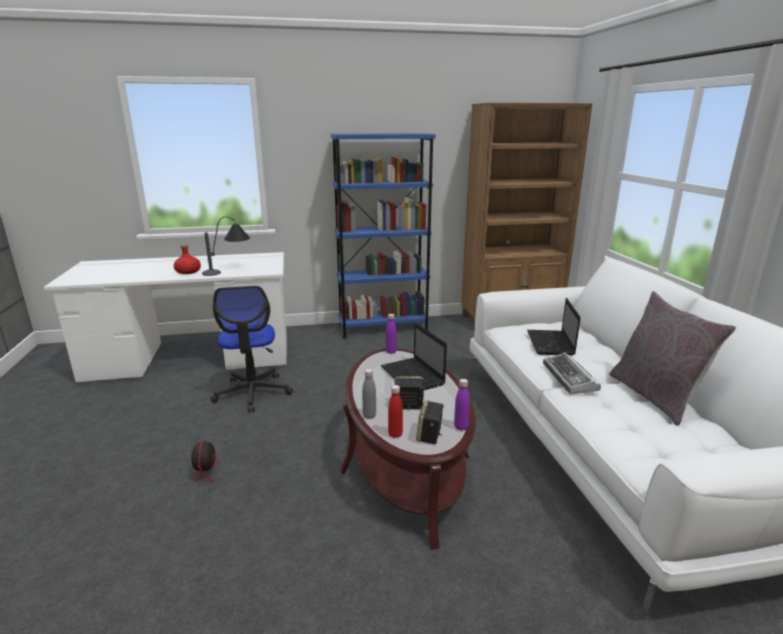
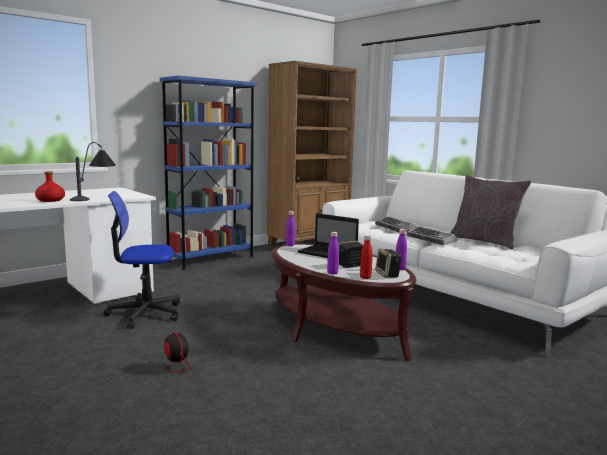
camera: 30 degrees left, 10 degrees down
(253, 392) = (145, 313): office chair -> office chair turned 120 degrees clockwise
(369, 415) = (332, 273): grey bottle -> purple bottle
(550, 344) = (395, 228): laptop -> keyboard

